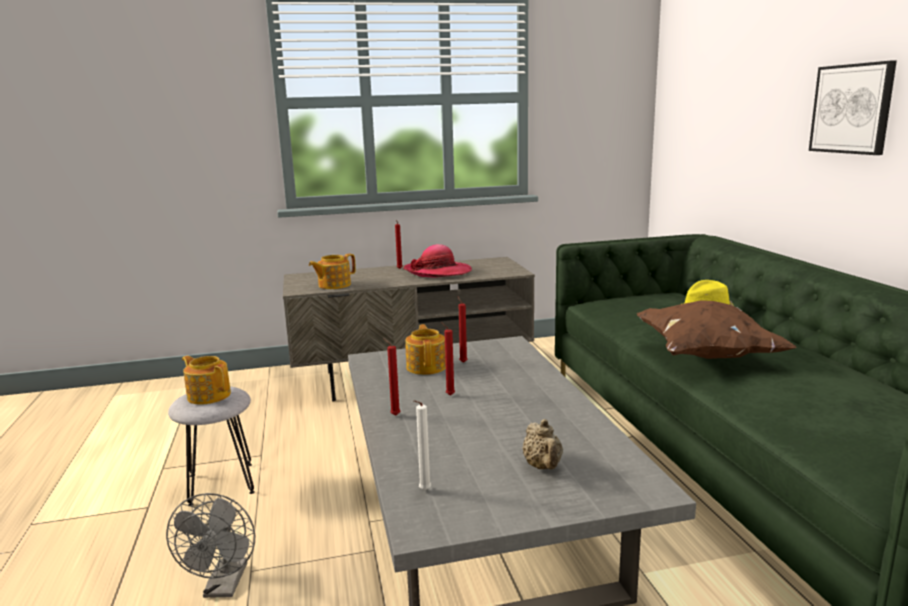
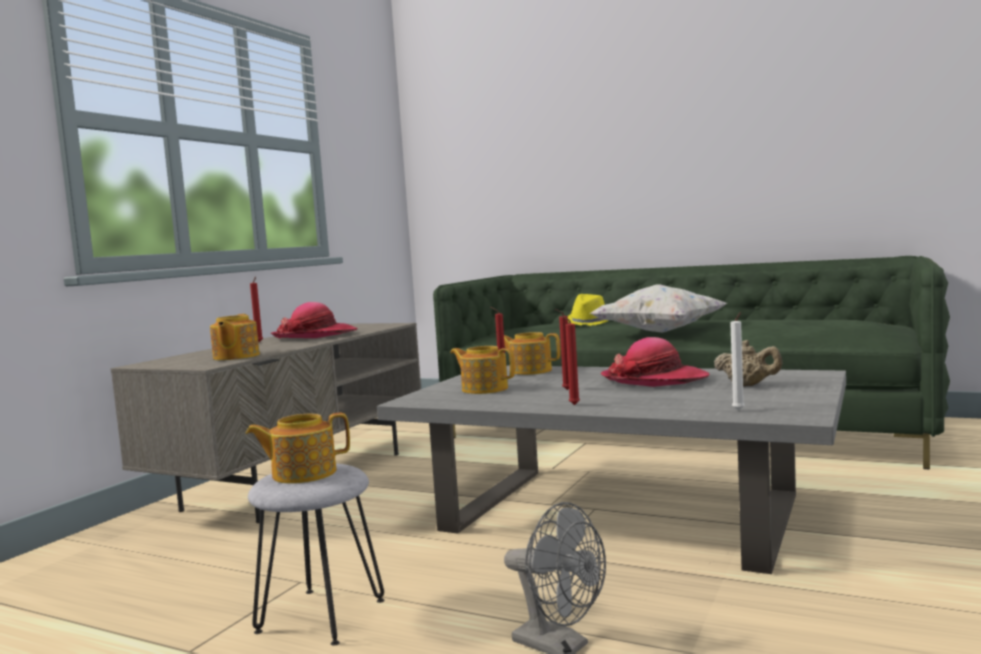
camera: 50 degrees left, 10 degrees down
(513, 358) = (530, 371): none -> teapot
(527, 416) = (654, 380): none -> hat
(705, 355) = (658, 332): brown pillow -> white pillow
(852, 109) = (650, 147): picture -> none

